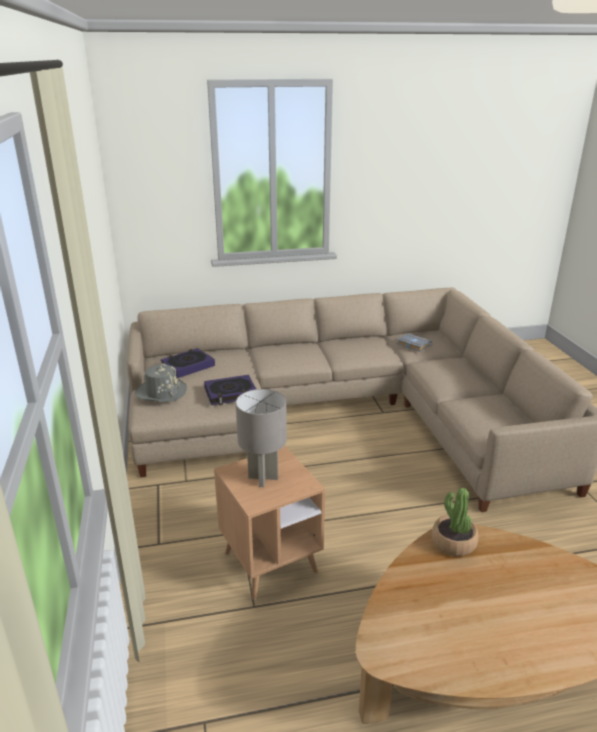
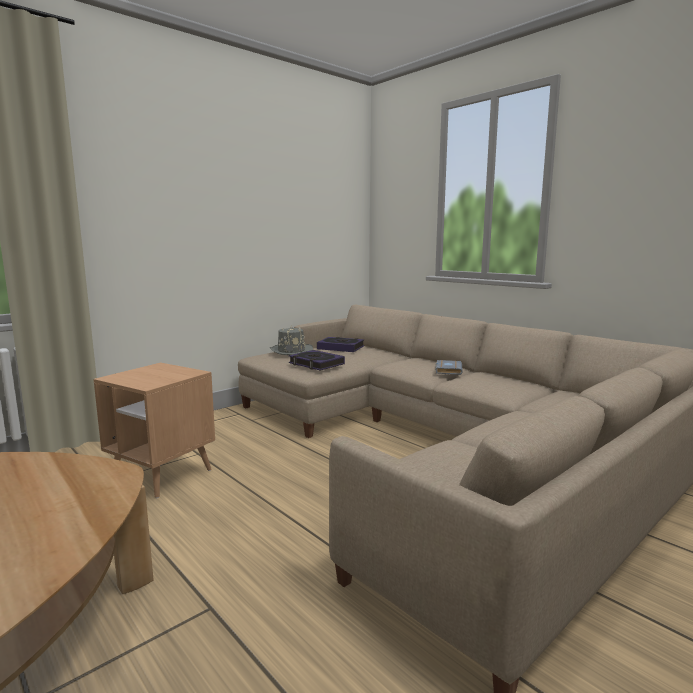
camera: 60 degrees right, 15 degrees down
(263, 478) = (152, 374): grey table lamp -> none
(412, 345) = (556, 399): grey book -> grey book (447, 370)
(453, 542) = (97, 475): potted plant -> none

